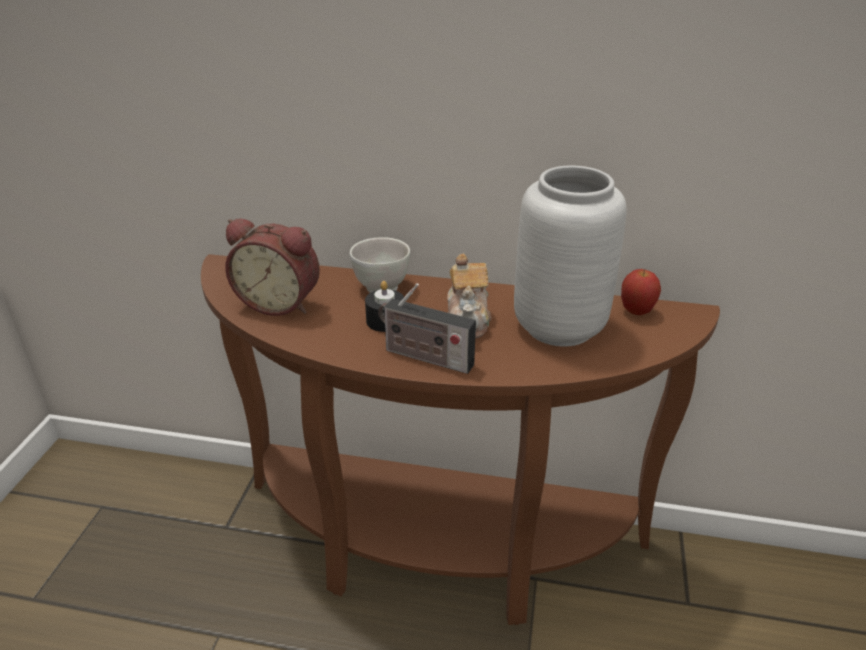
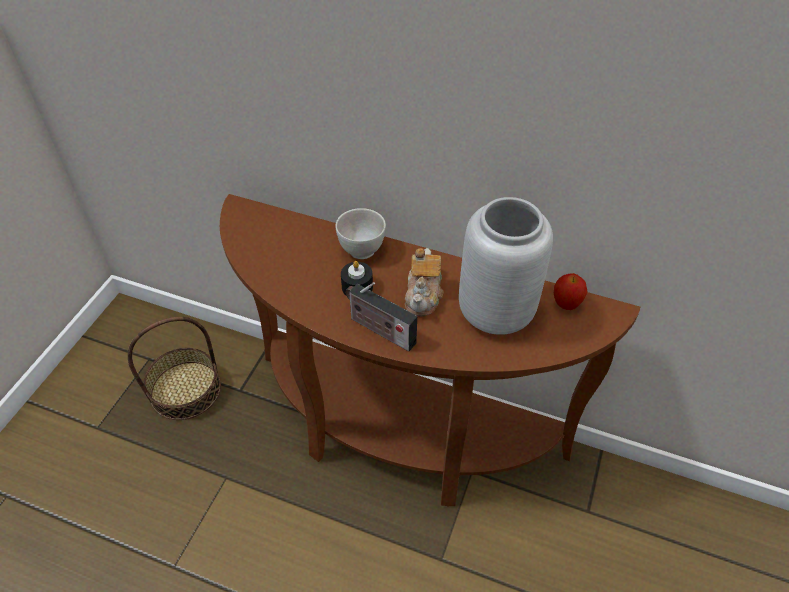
camera: 10 degrees right, 15 degrees up
(153, 536) = (185, 390): none -> basket
(280, 302) = (278, 256): alarm clock -> none

